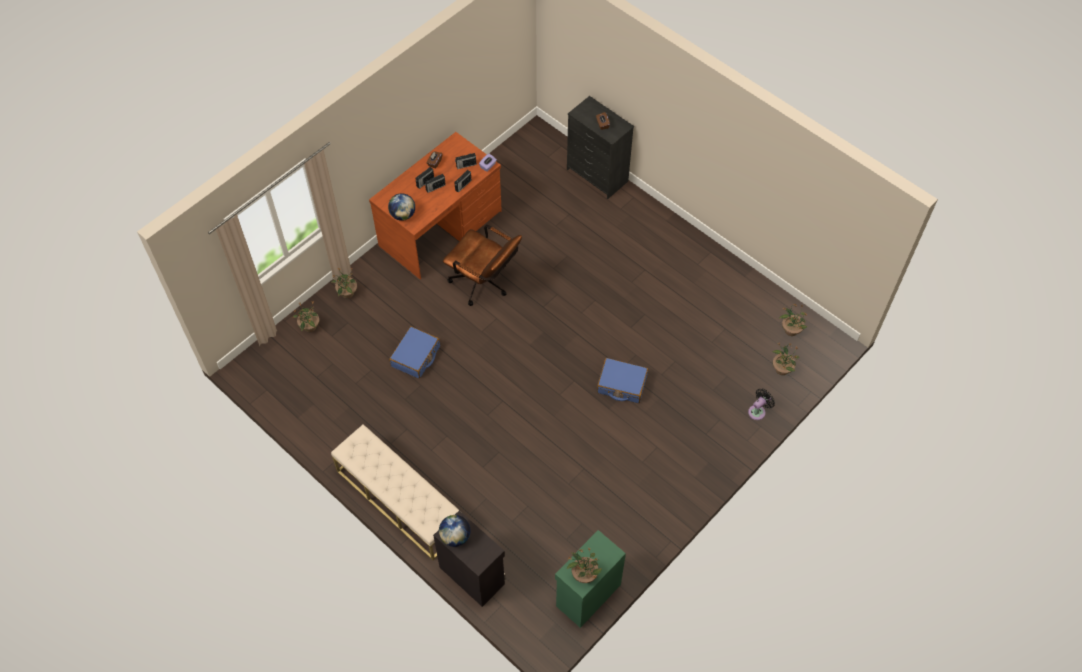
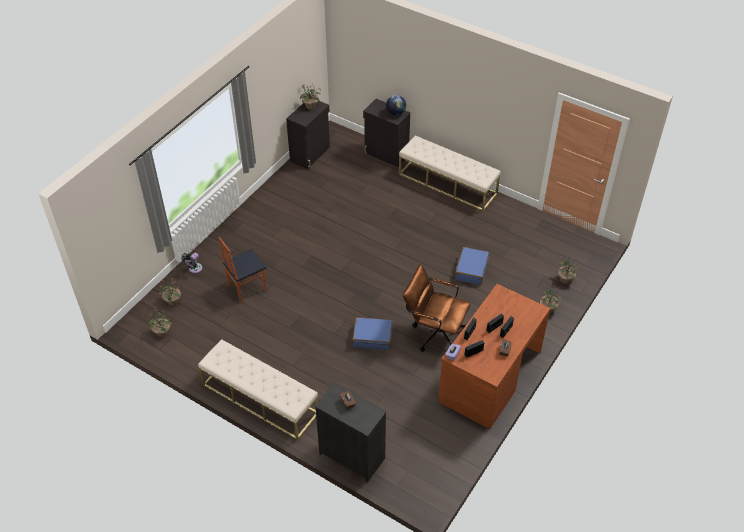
camera: 170 degrees right, 10 degrees down
(403, 215) = (513, 298): globe -> none
(587, 595) = (310, 154): green cabinet -> black cabinet
(621, 384) = (303, 272): blue suitcase -> blue suitcase (372, 337)
(682, 240) = (260, 399): none -> beige bench
(692, 373) = (246, 288): none -> chair

